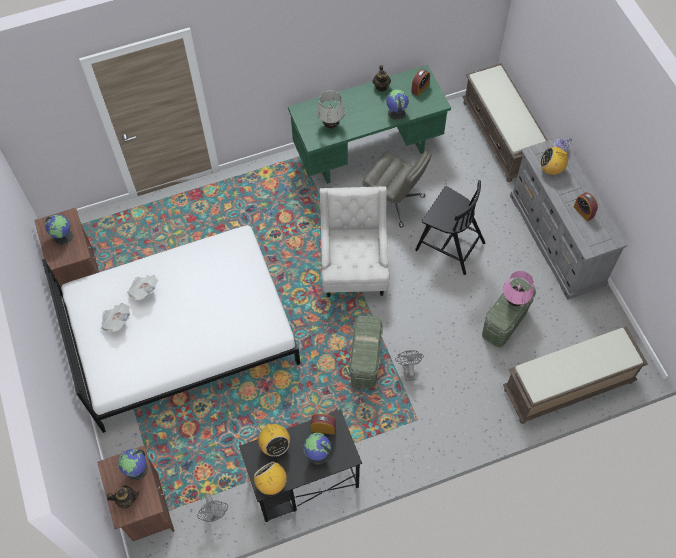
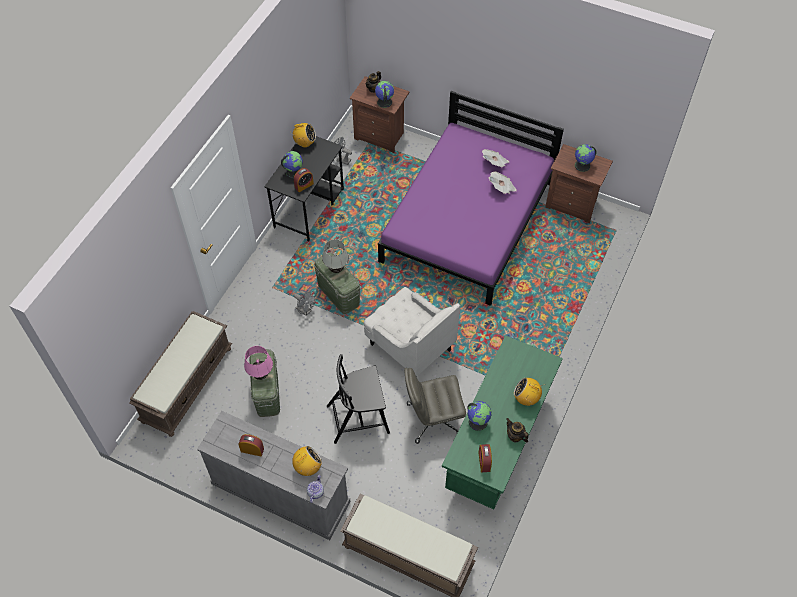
camera: 135 degrees right, 5 degrees down
(182, 335) = (468, 222): white bed -> purple bed
(275, 445) = (322, 159): radio -> radio (526, 398)
(331, 125) = (513, 369): white table lamp -> white table lamp (336, 270)

